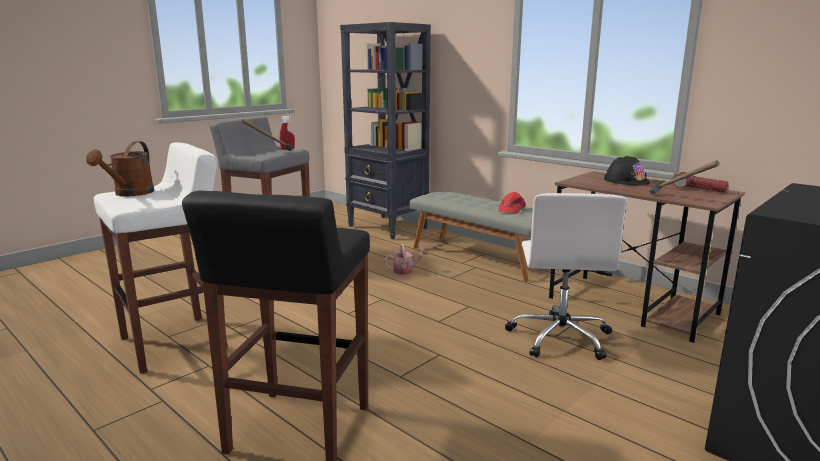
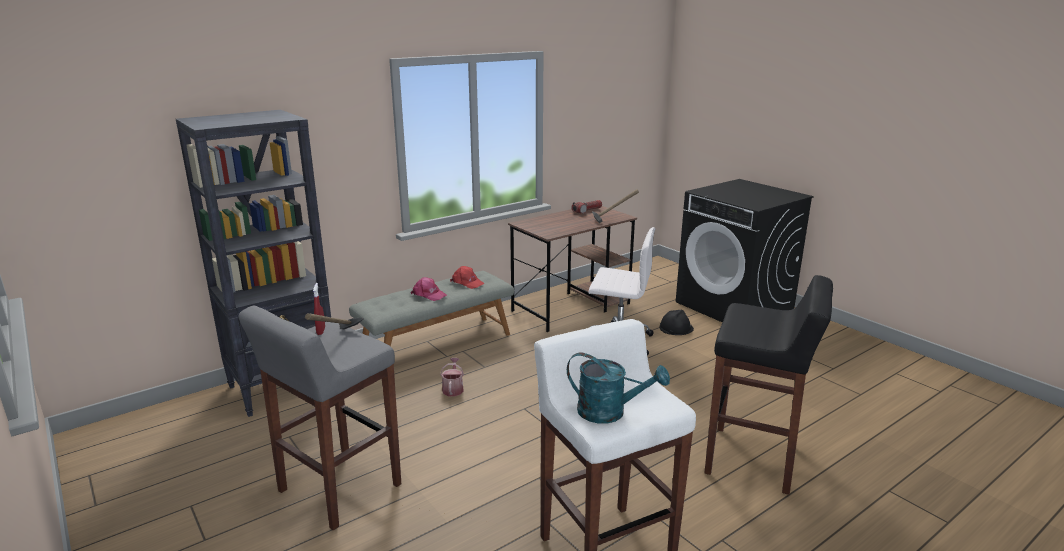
camera: 80 degrees left, 5 degrees up
(130, 194) = (610, 412): brown watering can -> turquoise watering can
(471, 202) = (429, 294): none -> pink cap
(626, 181) = (552, 221): black hard hat -> black hard hat (676, 328)

